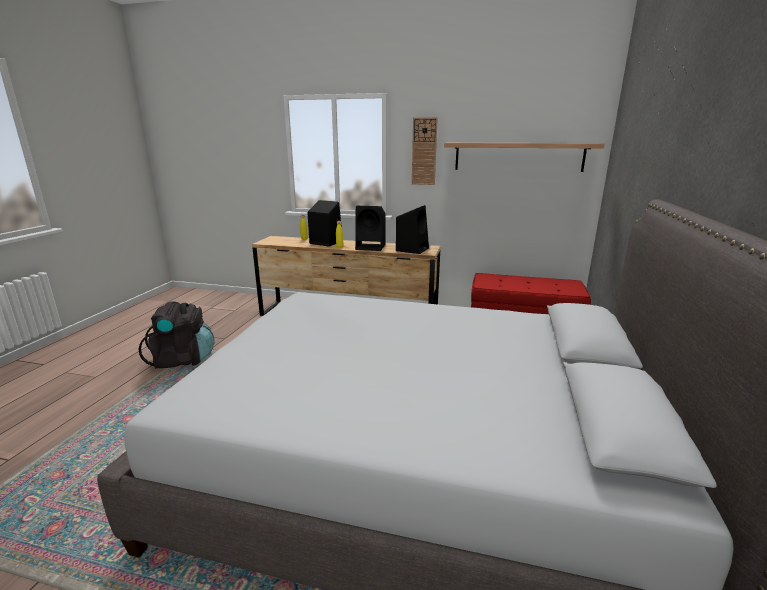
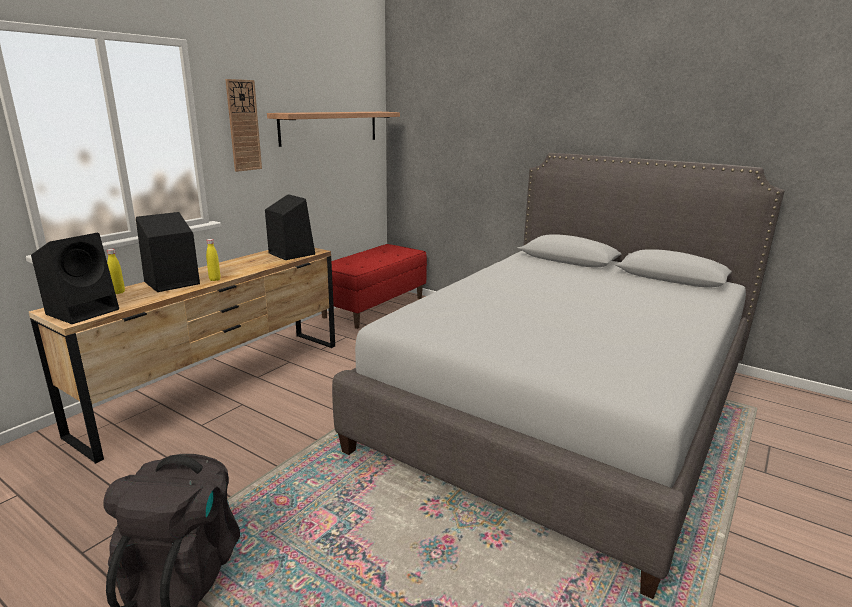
camera: 70 degrees left, 0 degrees up
(371, 247) = (247, 266): black speaker -> black speaker (84, 311)

